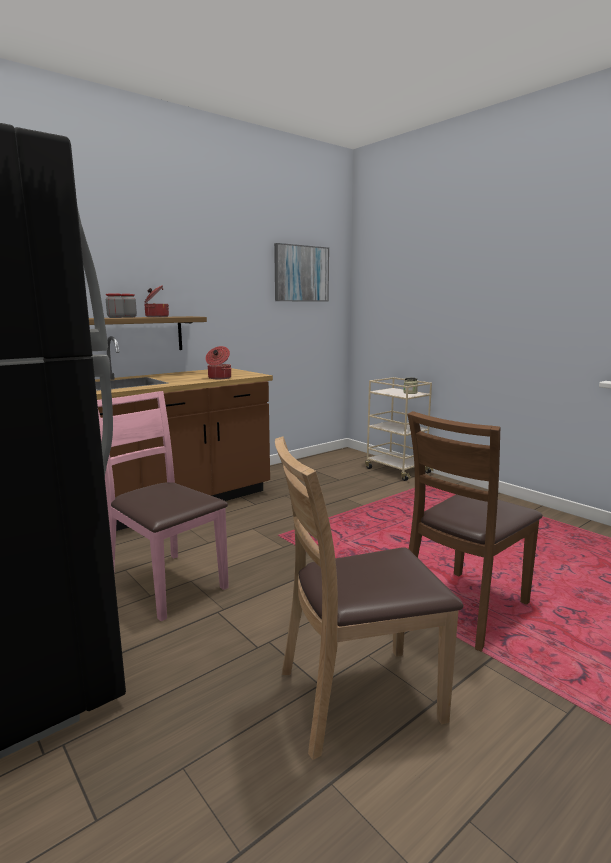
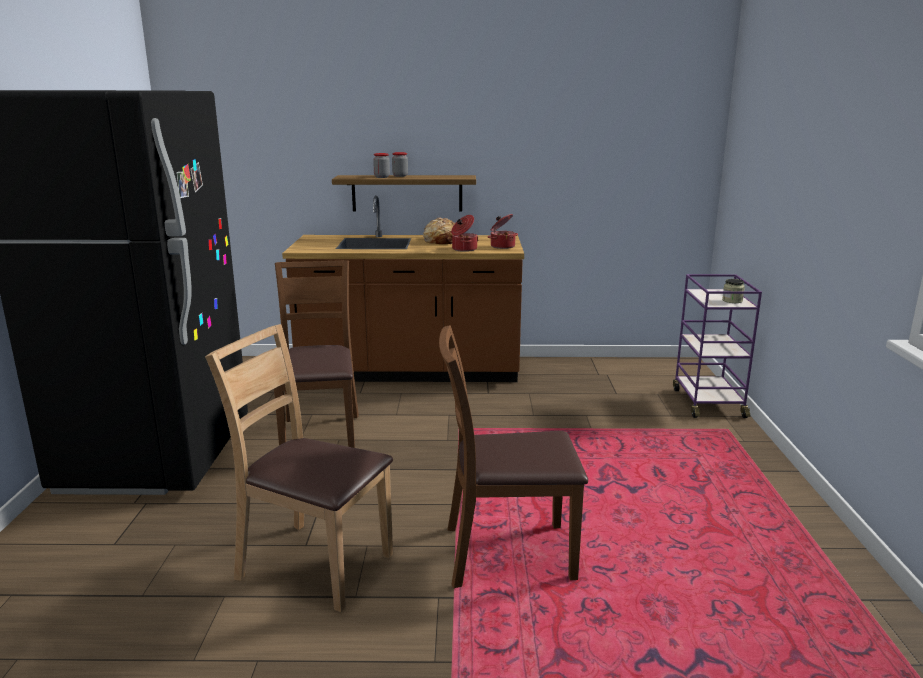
camera: 40 degrees right, 5 degrees up
(156, 317) = (426, 176): cooking pot -> cooking pot (502, 246)
(166, 584) = (320, 435): pink chair -> brown chair
(181, 375) = (442, 240): none -> bread
(301, 273) = (636, 122): picture -> none
(396, 470) = (707, 402): beige cart -> purple cart

